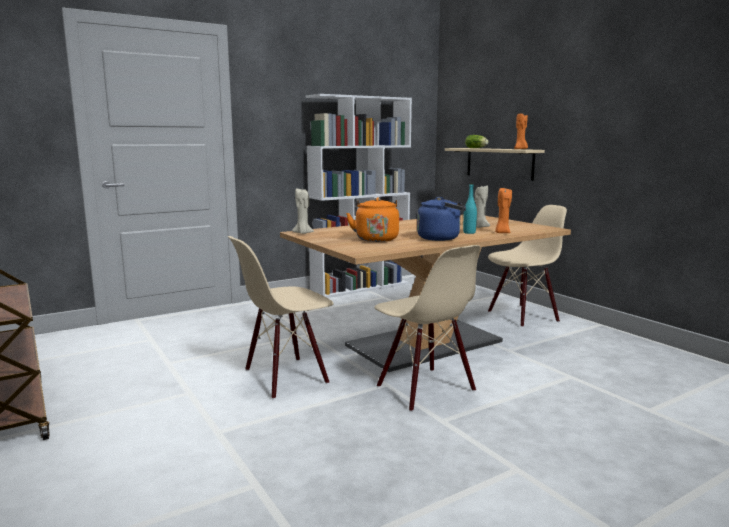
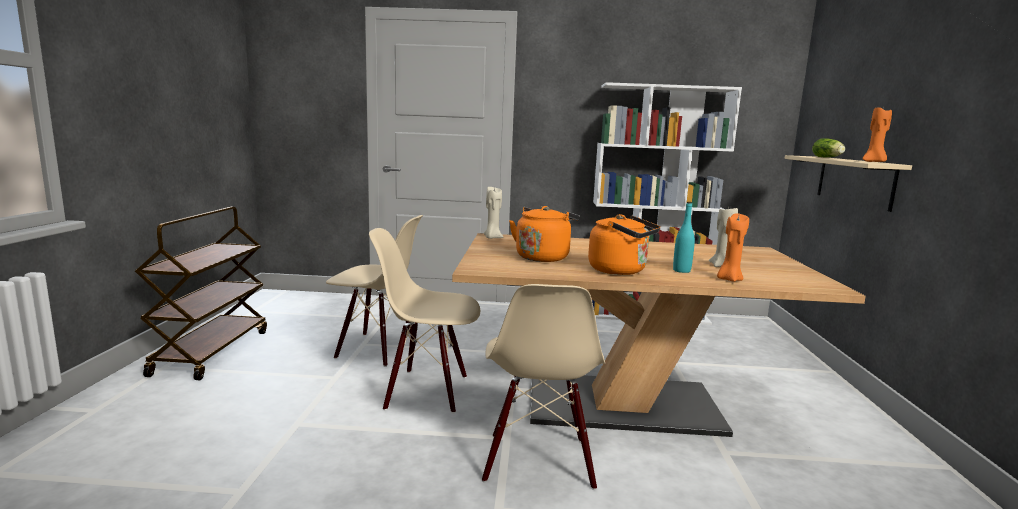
camera: 35 degrees right, 0 degrees up
(441, 238) = (621, 271): blue kettle -> orange kettle
(522, 316) = (818, 410): beige chair -> beige chair (376, 349)

